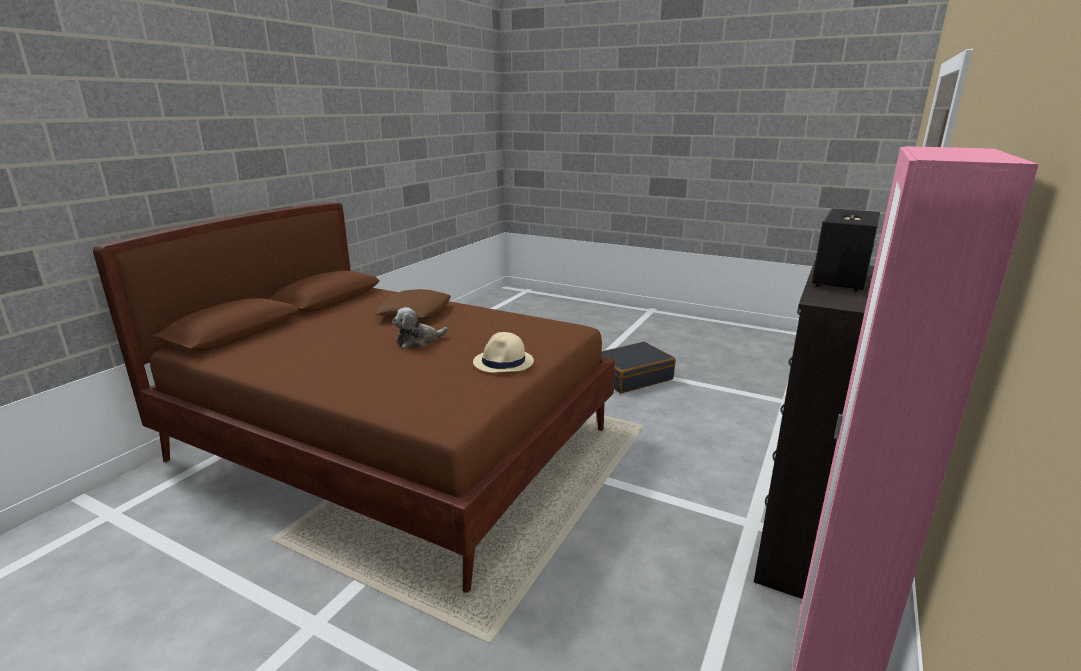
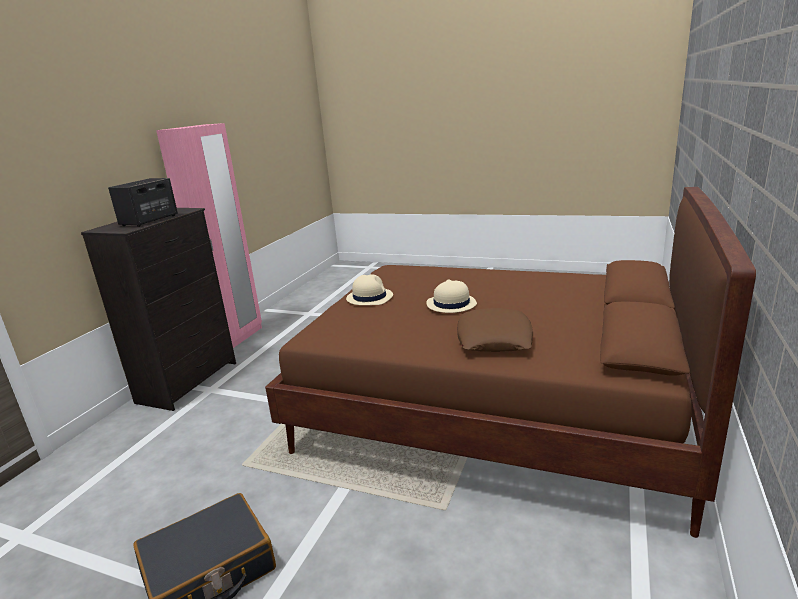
camera: 175 degrees right, 0 degrees up
(418, 341) = (451, 304): plush toy -> beige hat

